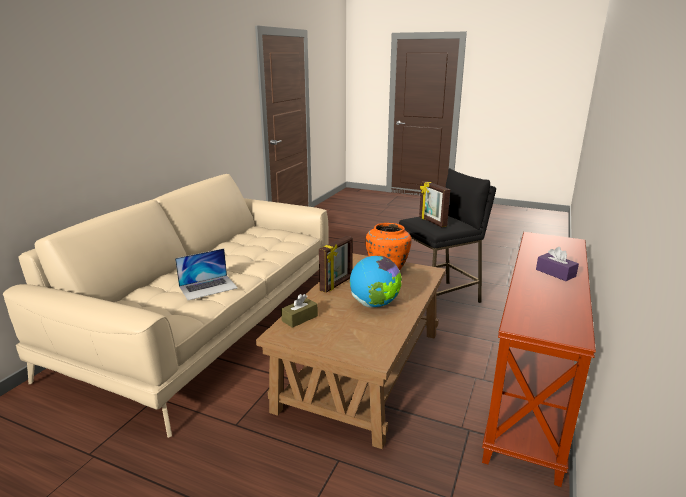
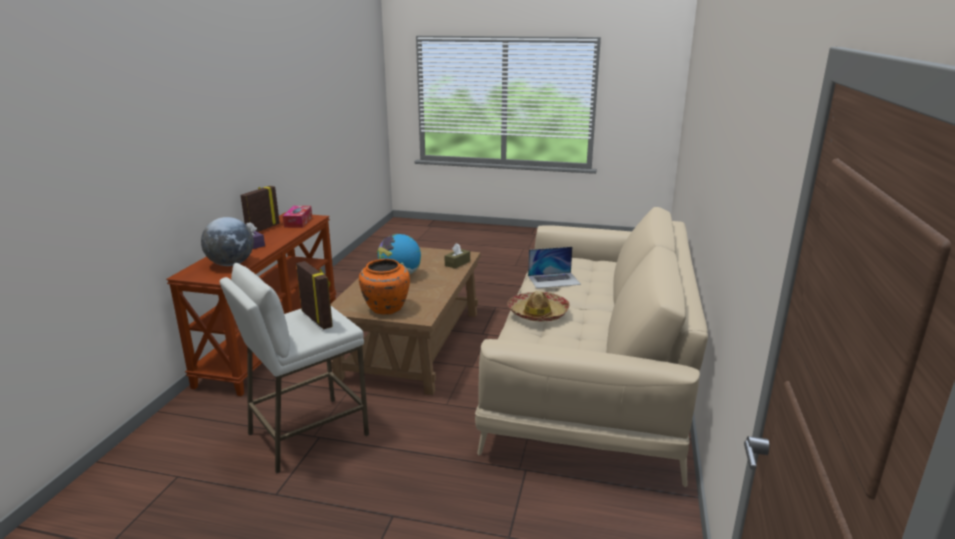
camera: 170 degrees right, 0 degrees up
(208, 287) = (554, 280): laptop -> laptop turned 150 degrees counterclockwise
(259, 257) = (538, 313): none -> hat
(337, 284) = (436, 288): picture frame -> picture frame (262, 229)
(439, 299) = (307, 434): black stool -> white stool
(537, 315) = (298, 222): none -> tissue box
(543, 248) = (231, 264): none -> globe

